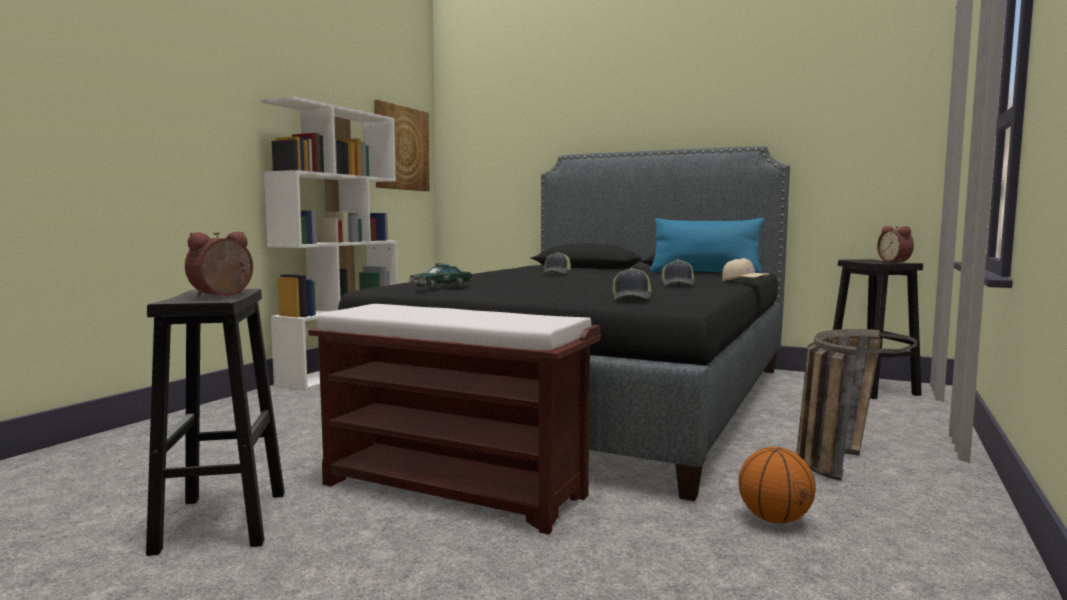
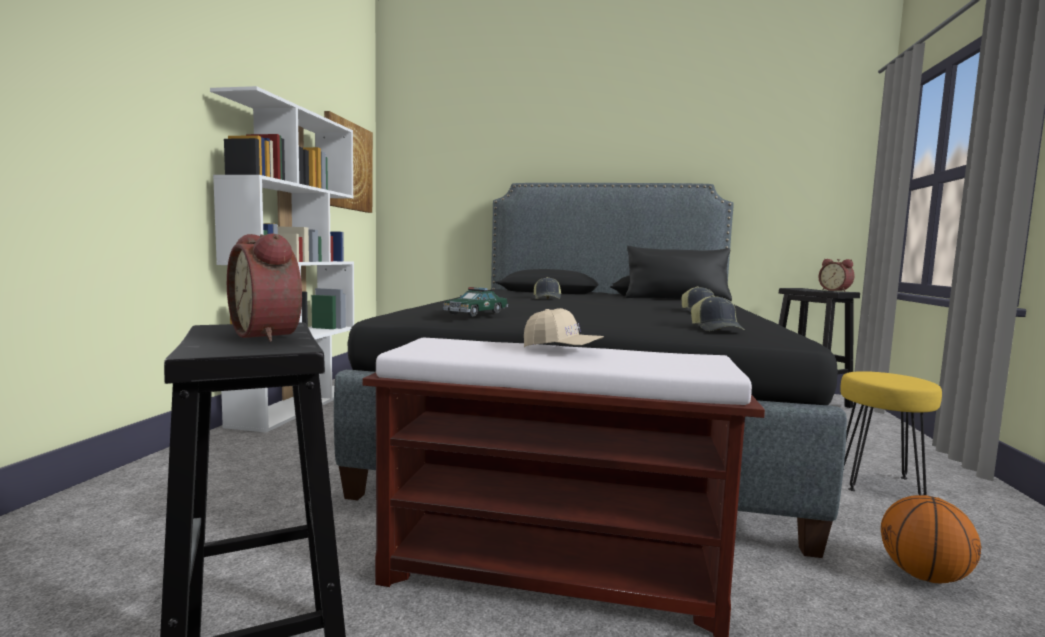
camera: 15 degrees left, 0 degrees up
(223, 295) = (271, 335): alarm clock -> alarm clock turned 60 degrees counterclockwise
(705, 273) = (676, 299): blue pillow -> black pillow
(744, 282) = (743, 309): beige cap -> beige cap (561, 350)
(839, 459) = (879, 484): basket -> yellow stool

